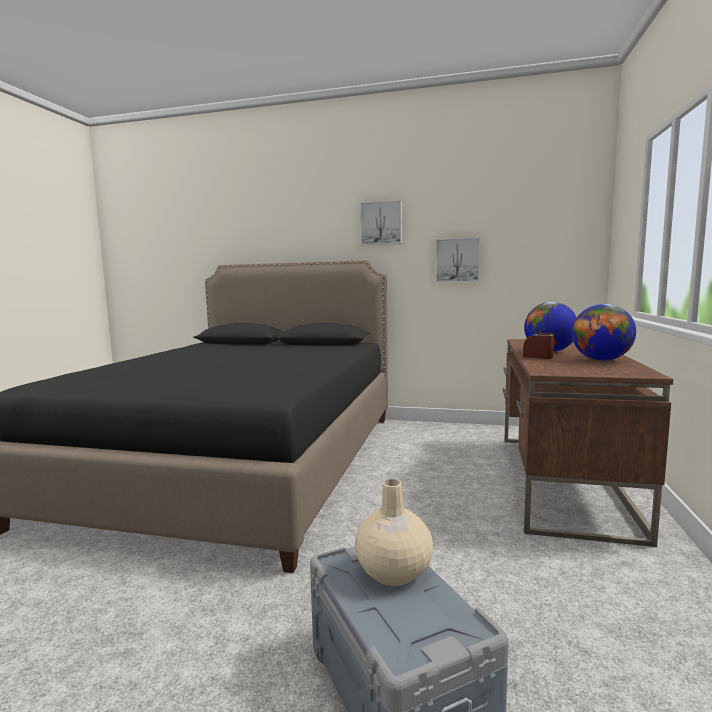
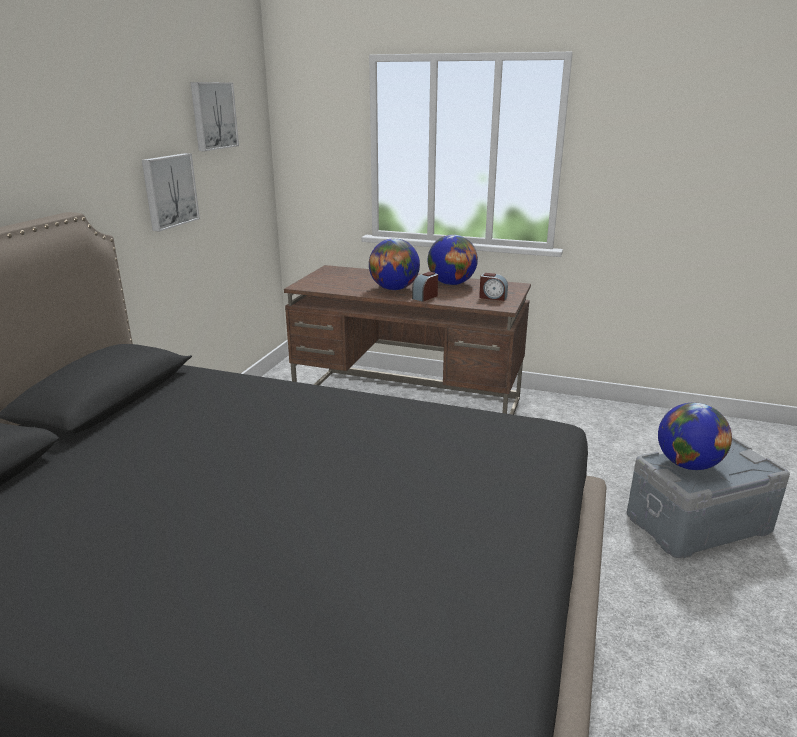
camera: 85 degrees left, 15 degrees up
(381, 223) = (62, 133): picture -> picture (212, 115)
(393, 572) = (687, 464): beige vase -> globe
(574, 369) = (492, 297): none -> alarm clock

